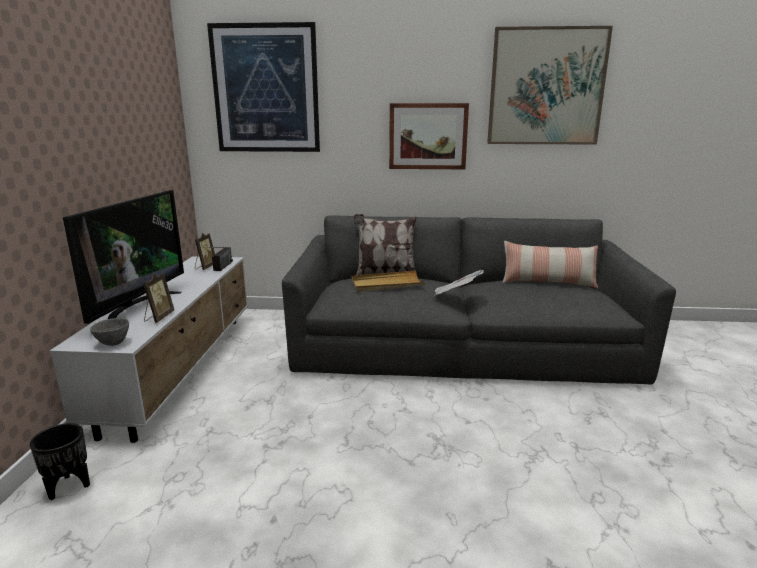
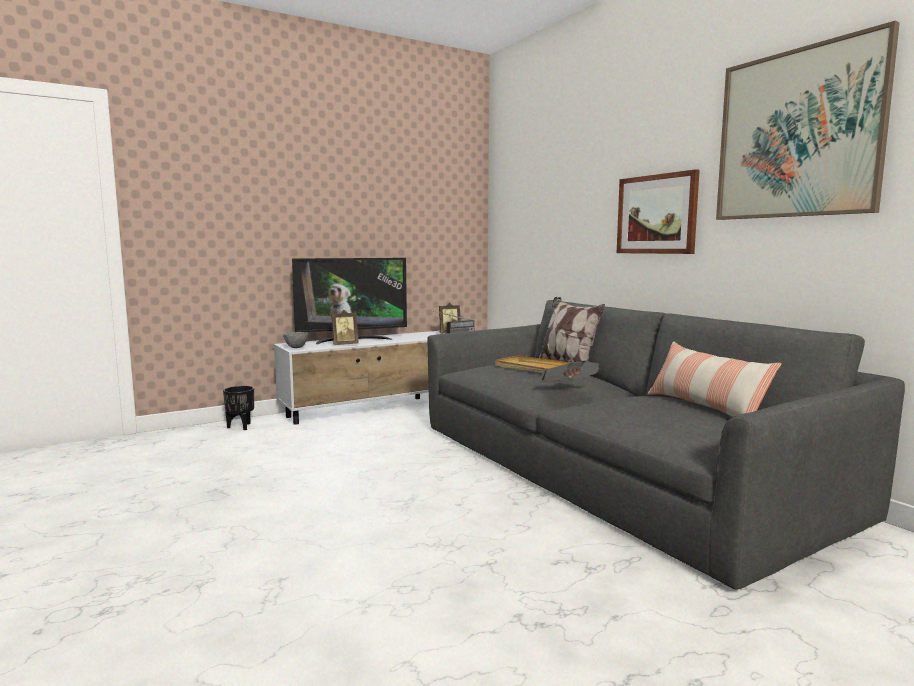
camera: 55 degrees right, 10 degrees down
(266, 89) = (534, 178): picture -> none

